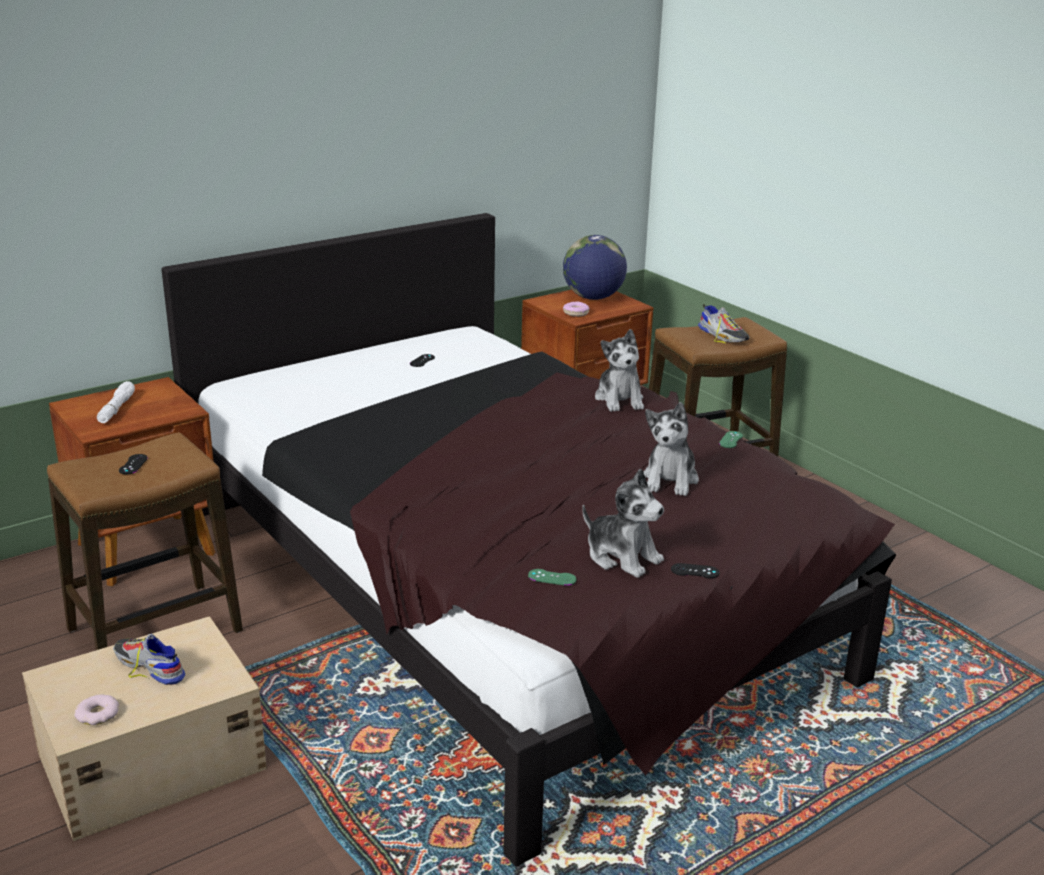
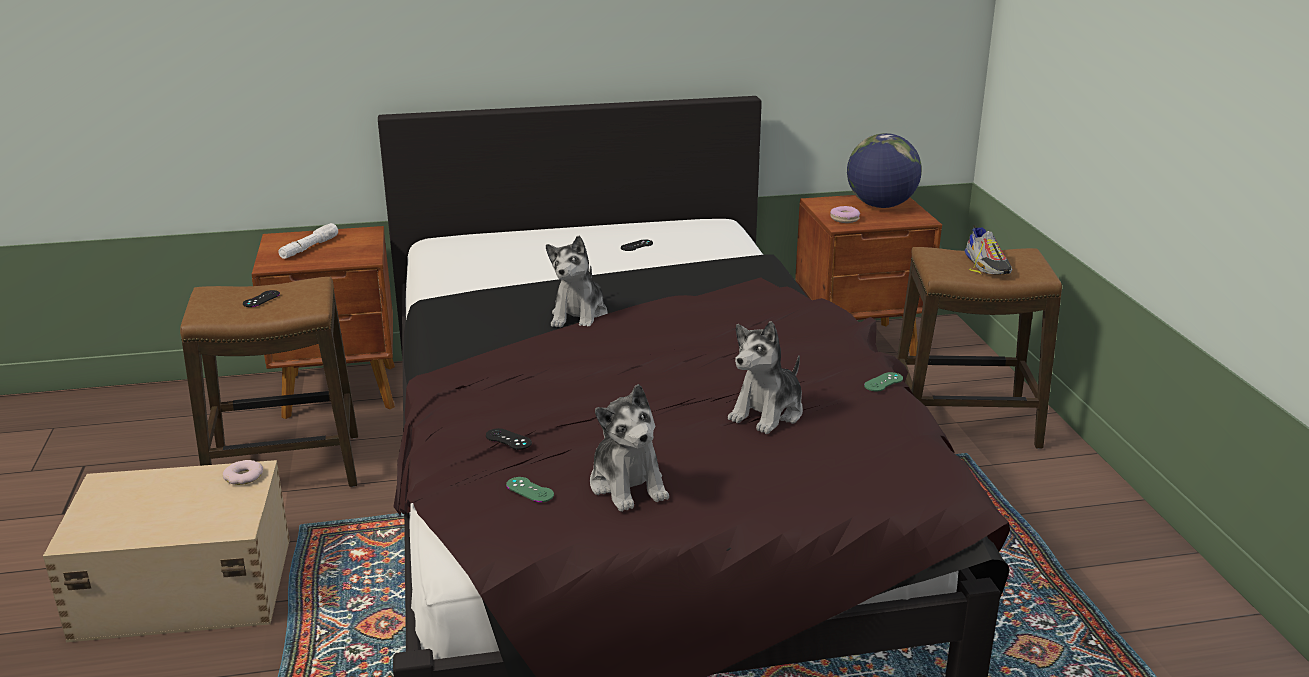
camera: 25 degrees right, 0 degrees up
(98, 714) = (107, 527): donut -> donut (244, 476)
(149, 666) = (186, 494): shoe -> none
(619, 400) = (800, 317): plush toy -> plush toy (579, 316)
(695, 571) = (693, 519): black game controller -> black game controller (508, 439)

